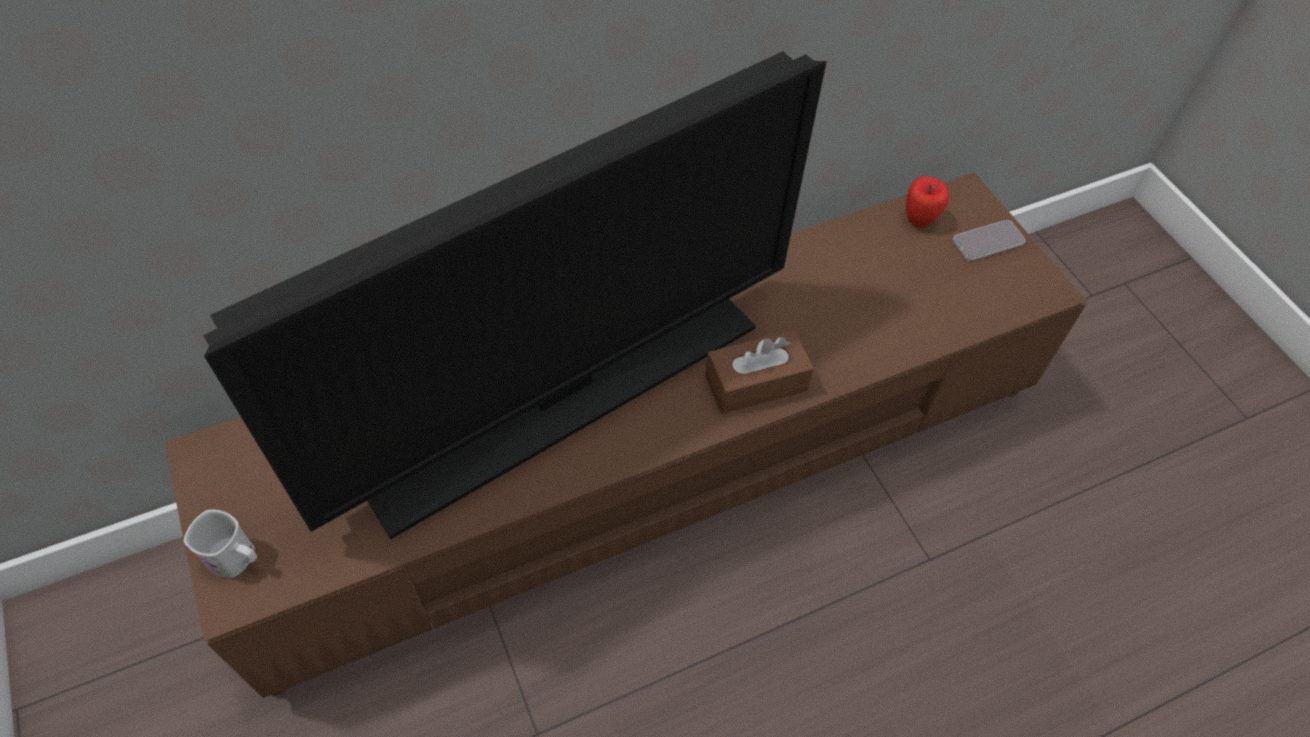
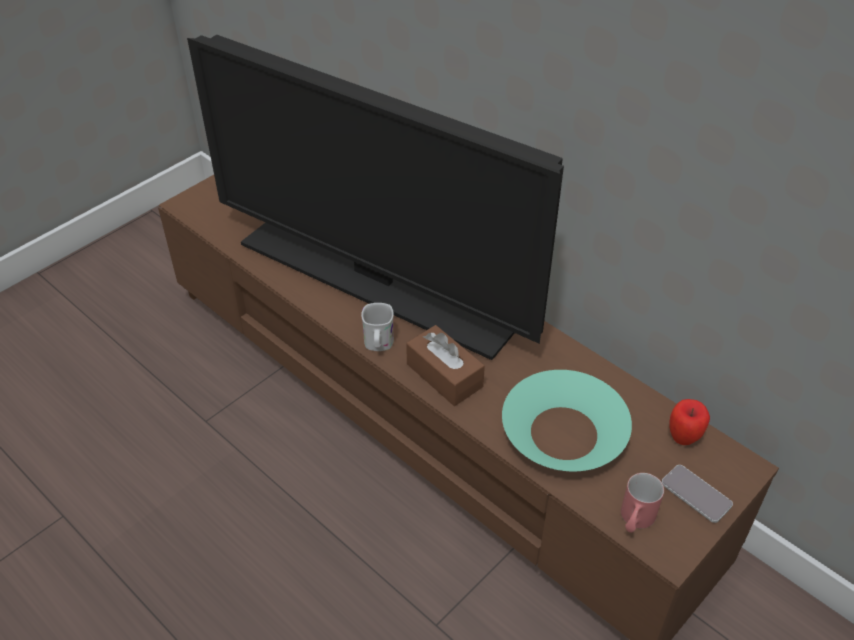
camera: 70 degrees right, 10 degrees down
(238, 559) = (207, 197): white mug -> white mug (378, 345)
(879, 308) = (564, 432): none -> turquoise bowl
(1006, 299) = (635, 521): none -> red mug

